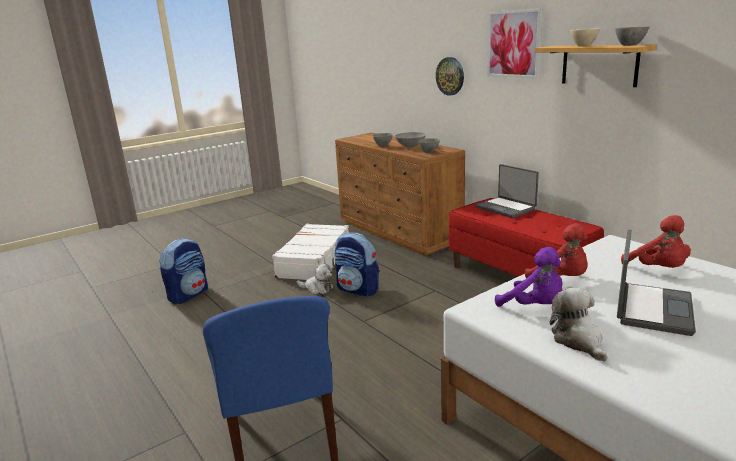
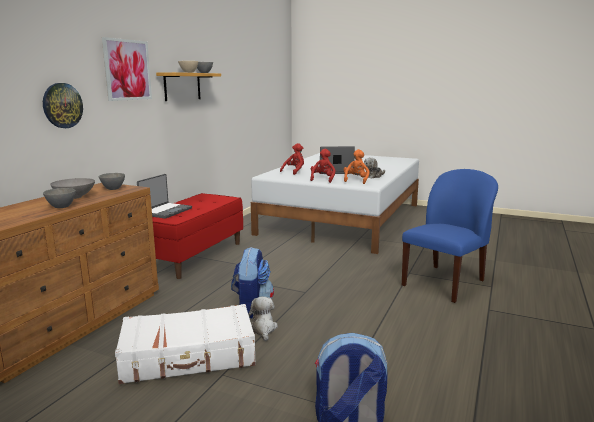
camera: 120 degrees left, 5 degrees down
(534, 306) = (356, 180): purple plush toy -> orange plush toy

